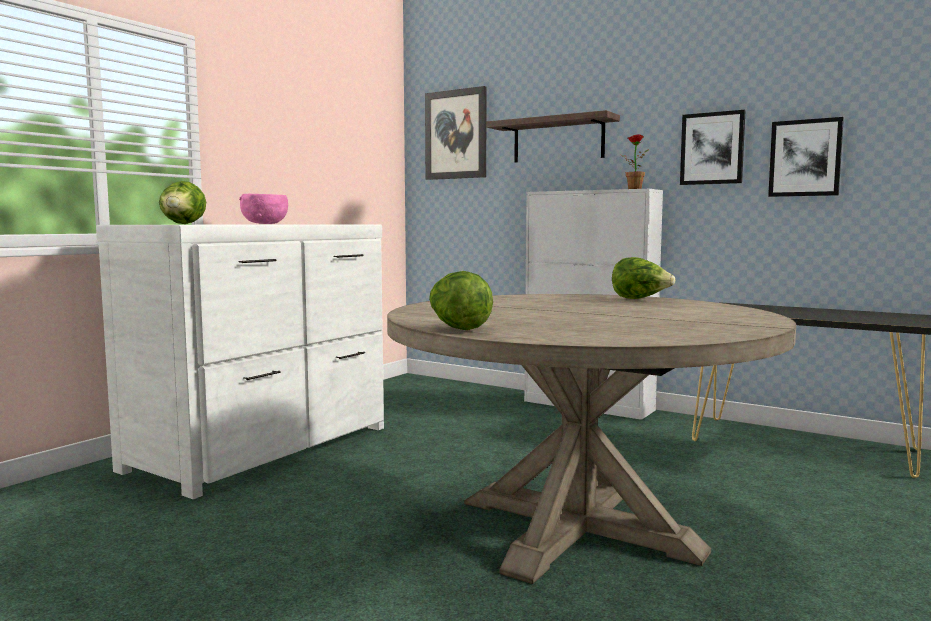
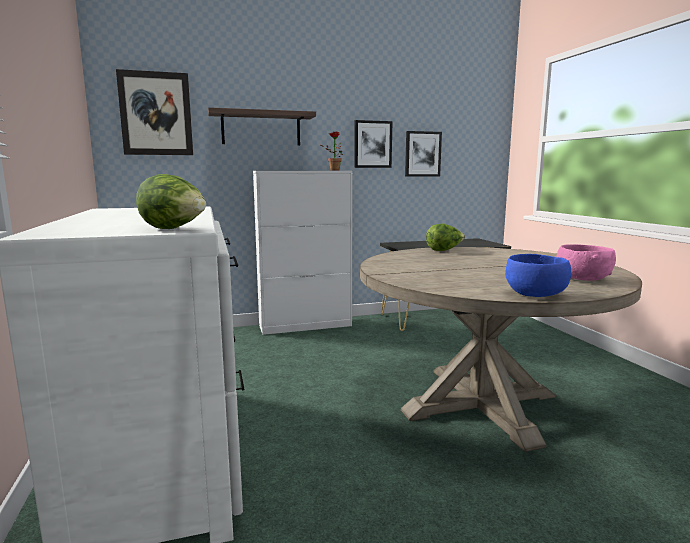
camera: 50 degrees left, 5 degrees up
(264, 224) = (102, 213): pink bowl -> pink bowl (582, 279)
(458, 328) = (536, 294): lettuce -> blue bowl

